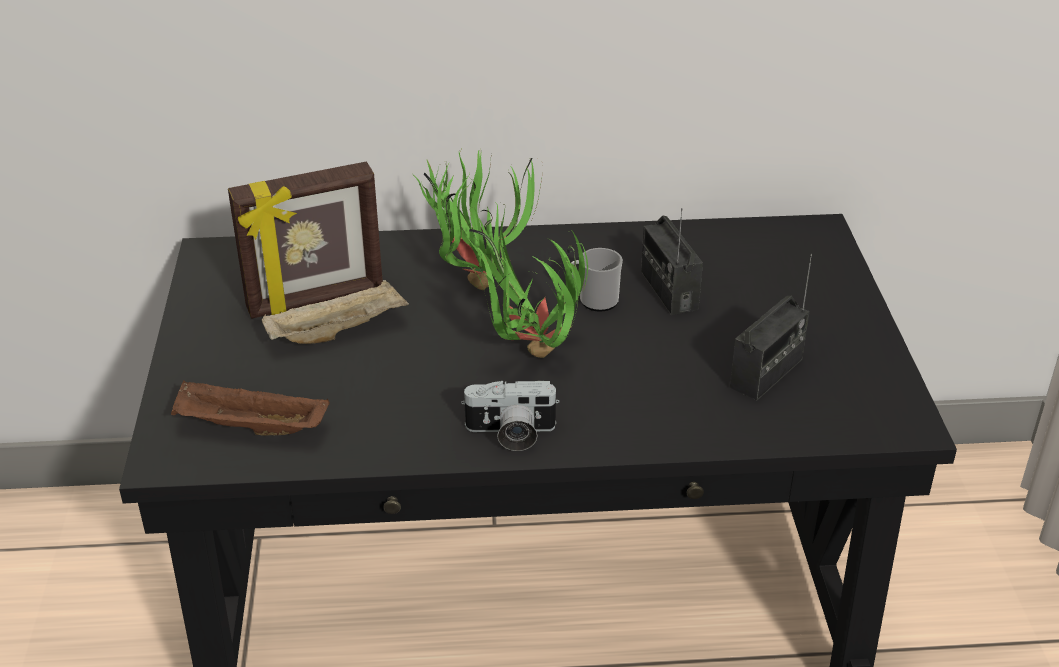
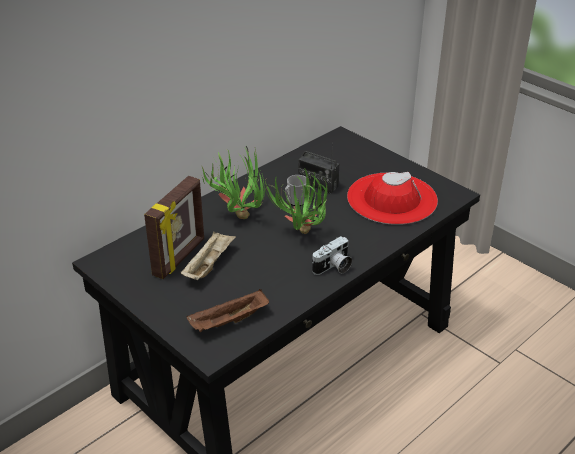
camera: 40 degrees left, 0 degrees up
(766, 373) = (391, 199): radio -> red hat

